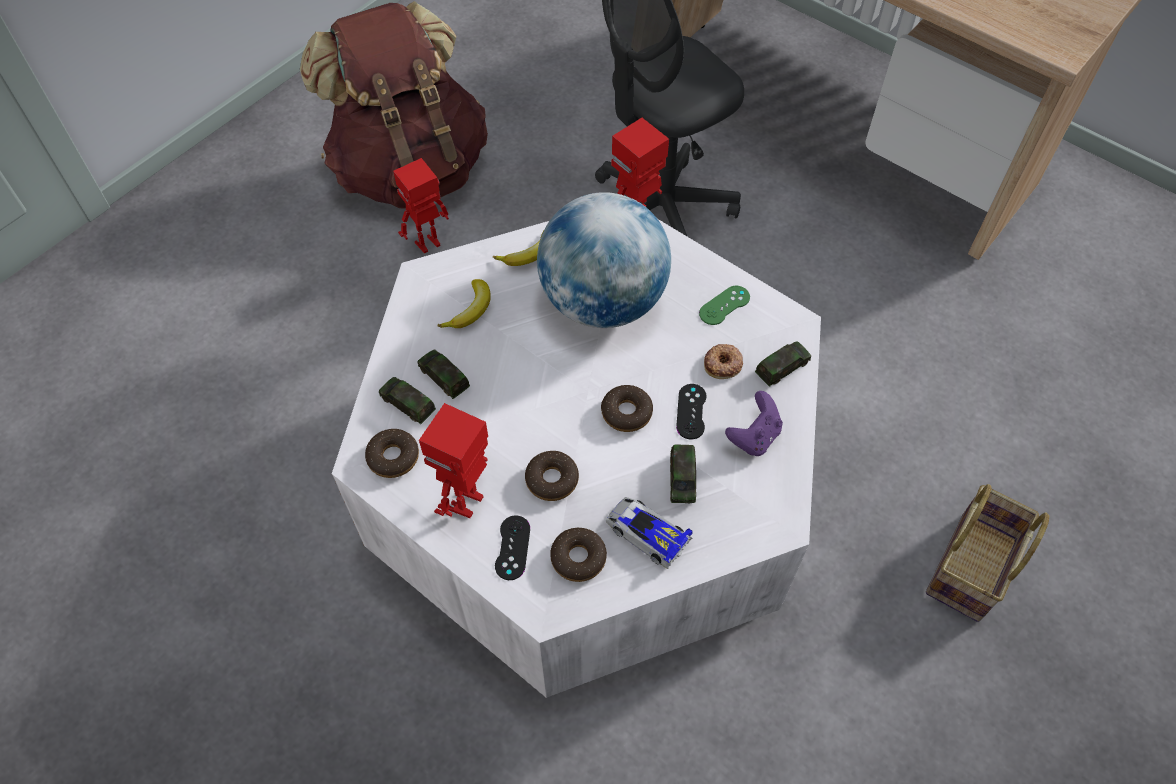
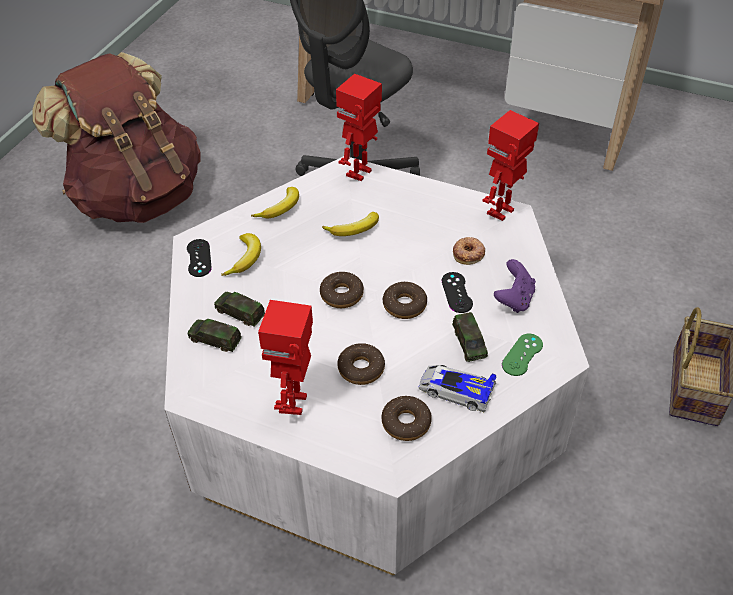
camera: 15 degrees left, 10 degrees down
(393, 457) = (216, 383): donut -> donut (342, 295)
(429, 244) = (171, 248): toy robot -> toy robot (501, 212)
(512, 547) = (346, 428): black game controller -> black game controller (199, 258)
(603, 302) = (354, 230): globe -> banana
(724, 305) = (453, 212): green game controller -> green game controller (522, 355)
(782, 367) = (516, 246): toy car -> none

